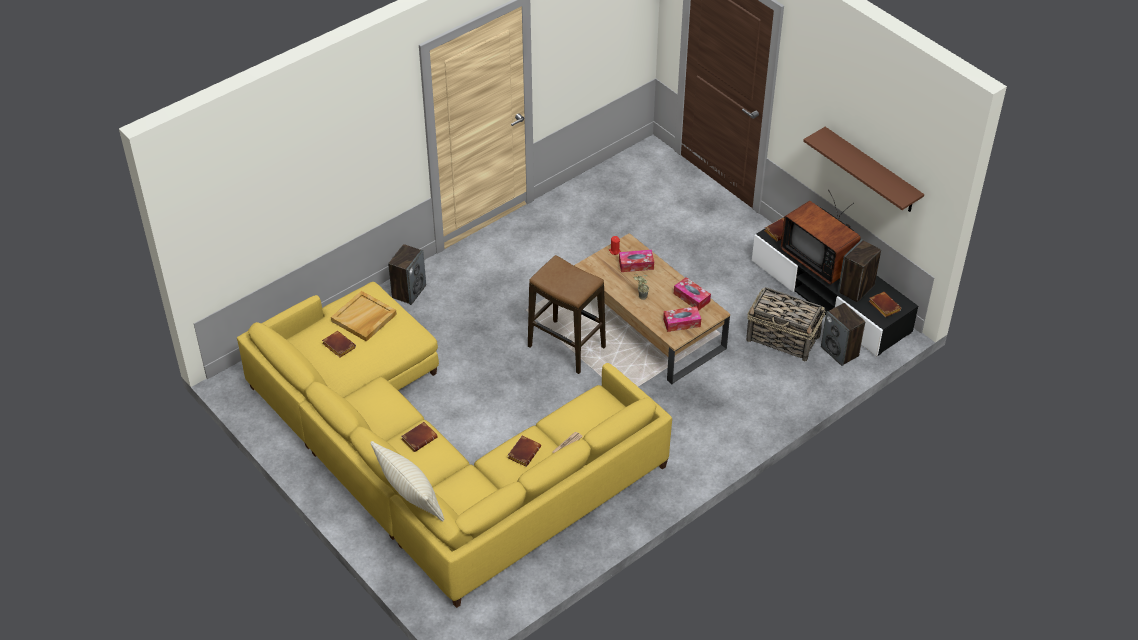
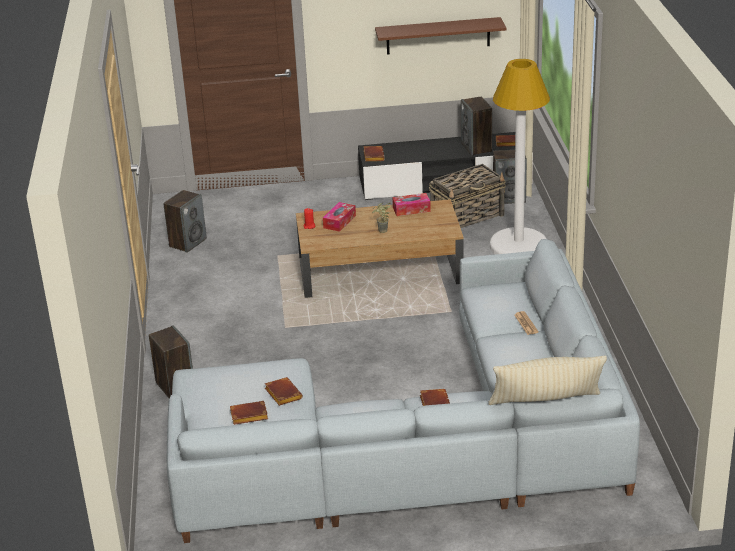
camera: 55 degrees left, 15 degrees down
(364, 318) = (227, 387): beige tray -> none
(436, 455) = (418, 442): yellow sofa -> grey sofa
(523, 452) = (513, 349): brown book -> brown book (282, 394)
(567, 347) = (358, 321): stool -> none
(598, 194) = (188, 243): none -> speaker
(681, 323) = (436, 223): tissue box -> none
(762, 393) = (518, 245): none -> white floor lamp
(820, 258) = (425, 150): television -> none

